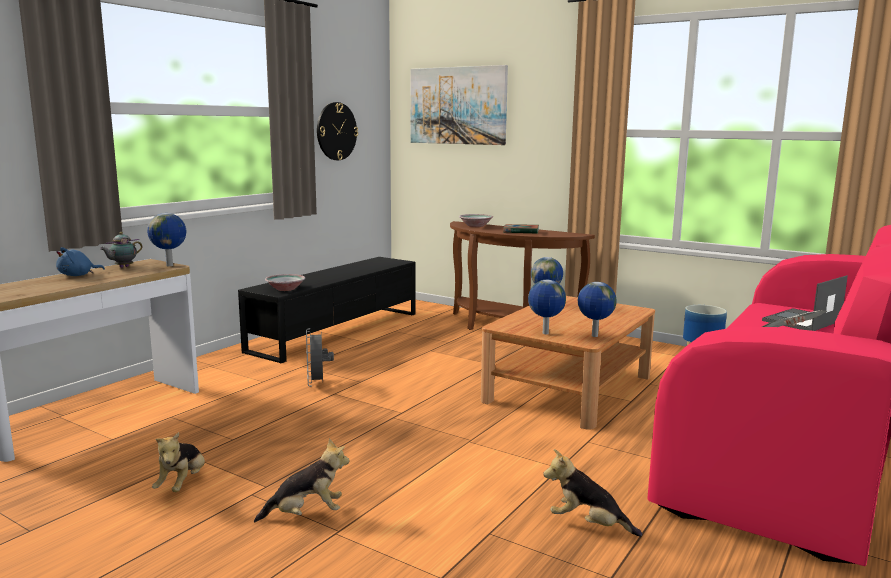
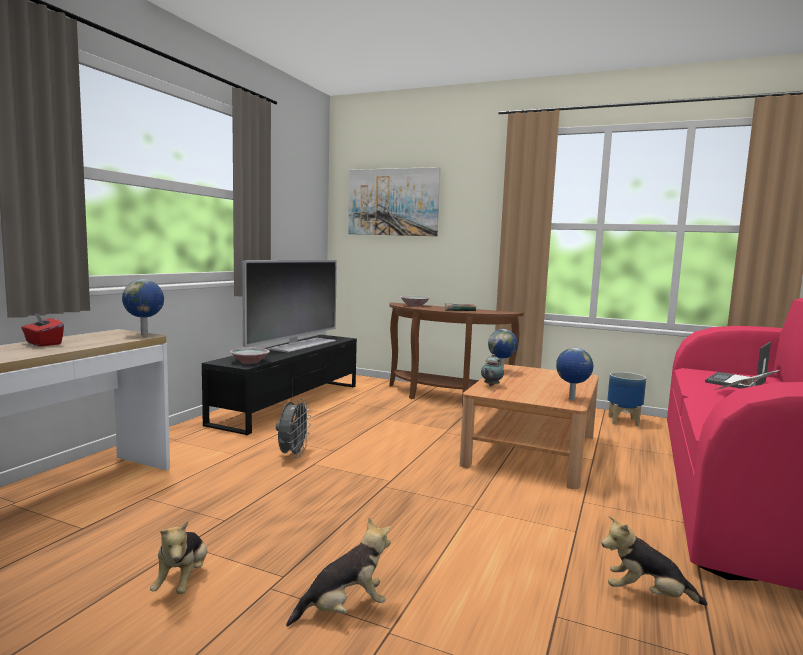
camera: 10 degrees left, 5 degrees down
(78, 275) = (43, 343): blue plush toy -> red tissue box
(122, 267) = (92, 336): teapot -> teapot (490, 385)
(317, 384) = (292, 455): grey fan -> grey fan turned 150 degrees counterclockwise
(336, 131) = (286, 219): wall clock -> none
(350, 269) = (301, 345): none -> television
(545, 333) = (526, 397): globe -> none

